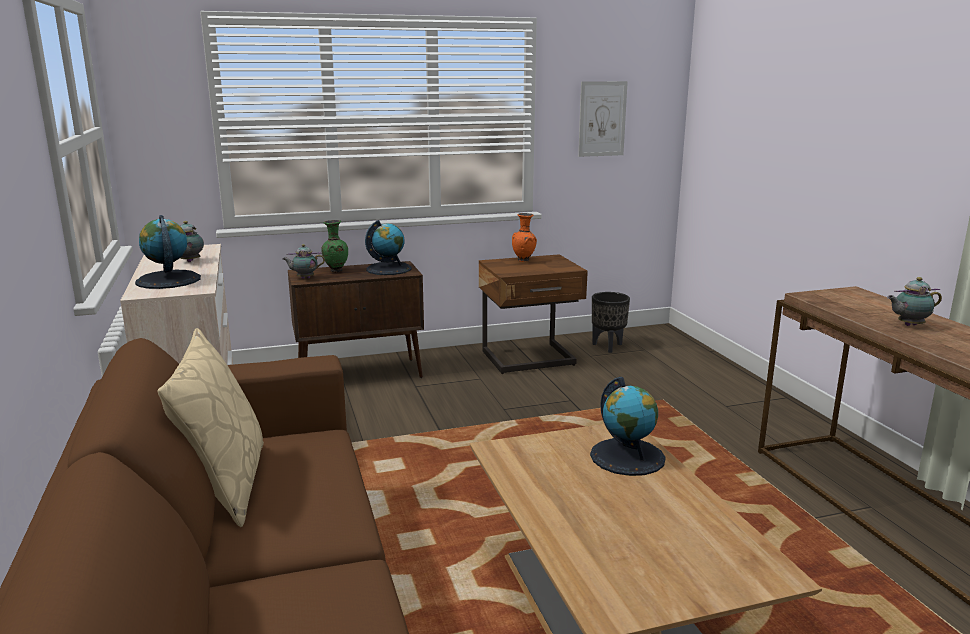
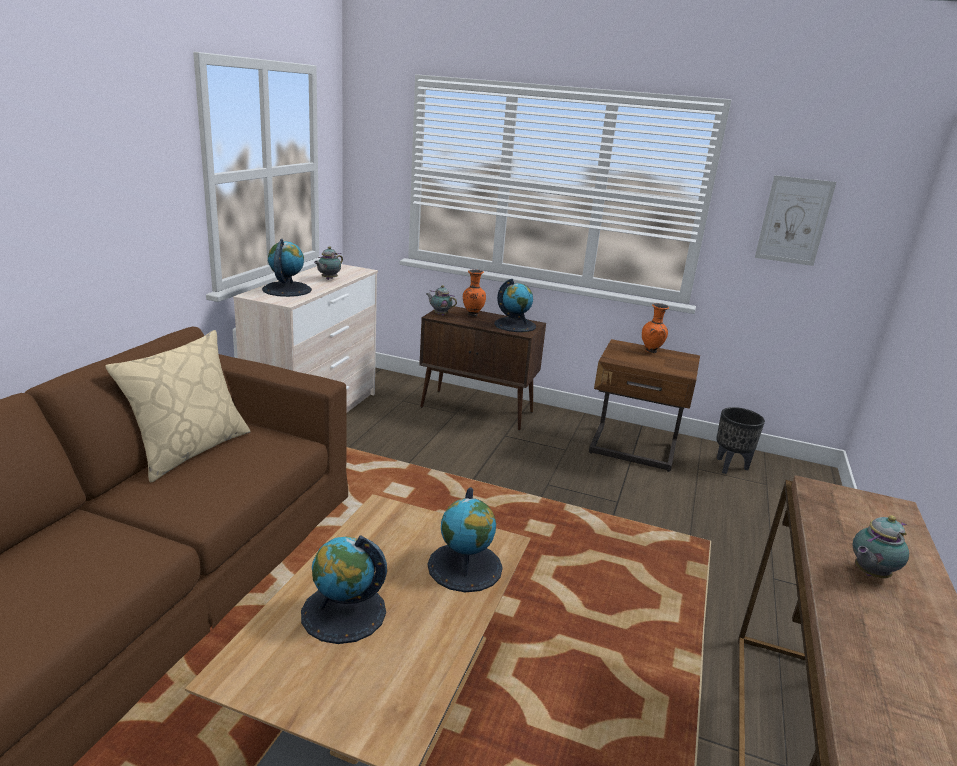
camera: 35 degrees right, 5 degrees up
(335, 271) = (472, 315): green vase -> orange vase
(605, 527) = (343, 612): none -> globe
(908, 325) = (869, 574): teapot -> teapot turned 60 degrees counterclockwise

